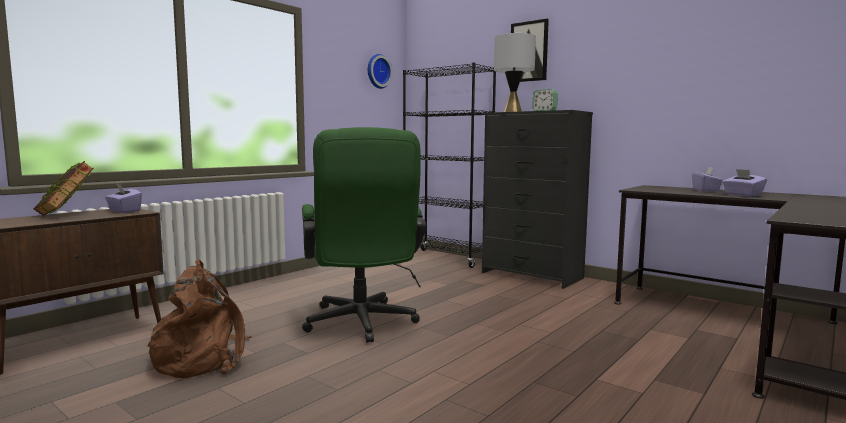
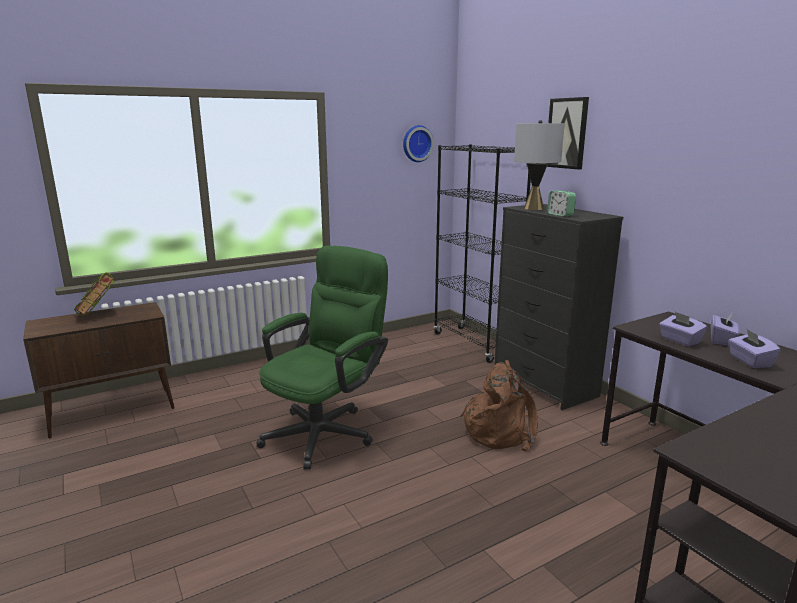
camera: 20 degrees right, 10 degrees up
(124, 211) = (141, 311): purple tissue box -> purple tissue box (680, 340)
(203, 358) = (181, 448): brown backpack -> brown backpack (500, 431)
(361, 325) = (326, 430): green office chair -> green office chair turned 150 degrees counterclockwise

